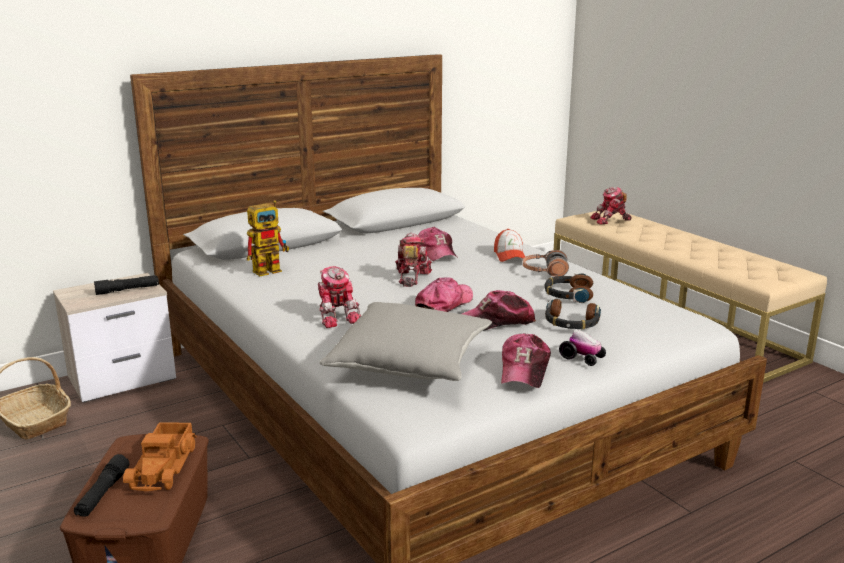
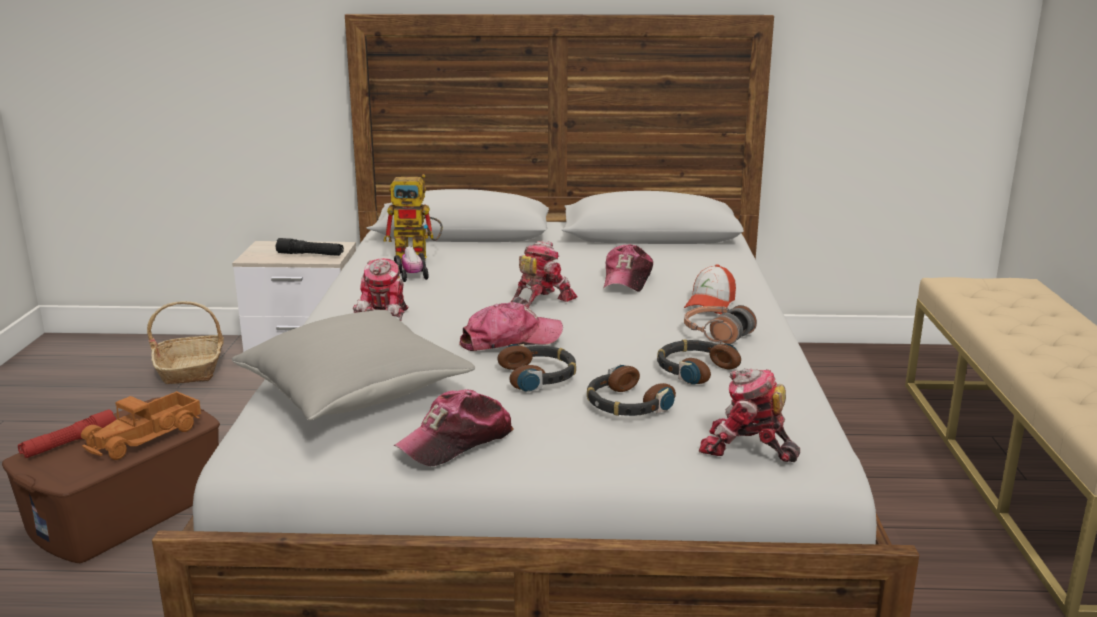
camera: 35 degrees right, 0 degrees up
(103, 493) = (70, 443): black flashlight -> red flashlight
(497, 321) = (539, 376): cap -> headphones
(582, 358) = (555, 450): toy car -> toy car (412, 276)
(610, 220) = (999, 295): toy robot -> toy robot (746, 448)

